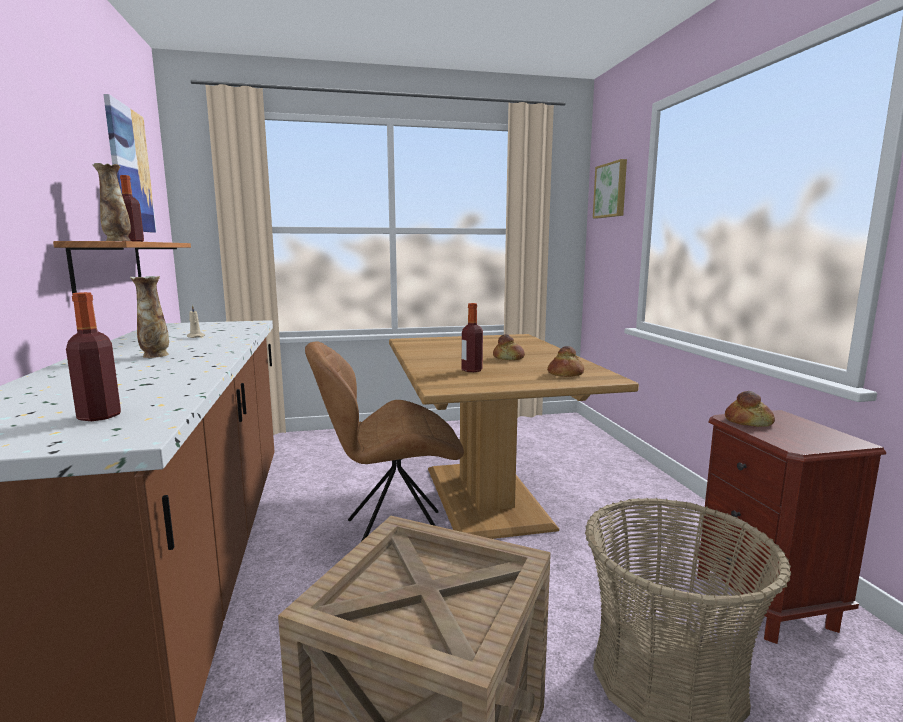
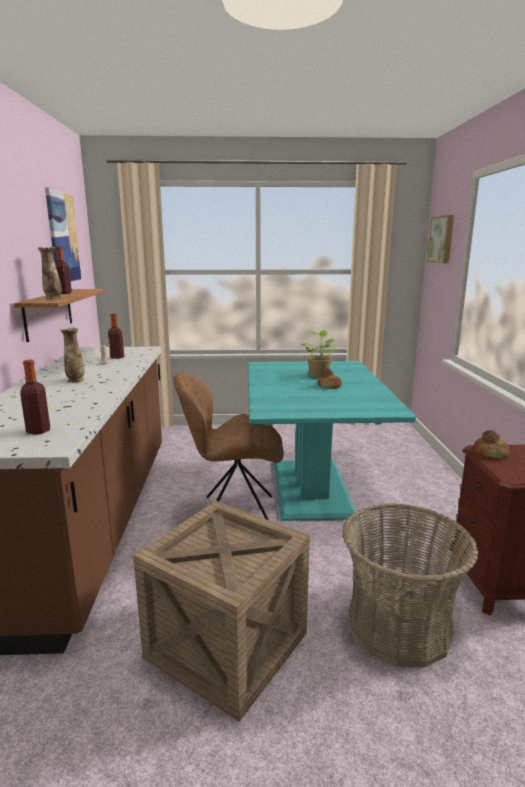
camera: 10 degrees right, 5 degrees up
(472, 370) = (295, 397): bottle -> bottle (117, 357)
(487, 496) = (312, 488): brown dining table -> turquoise dining table
(488, 348) = (319, 375): none -> potted plant
(566, 374) = (364, 404): bread -> none

